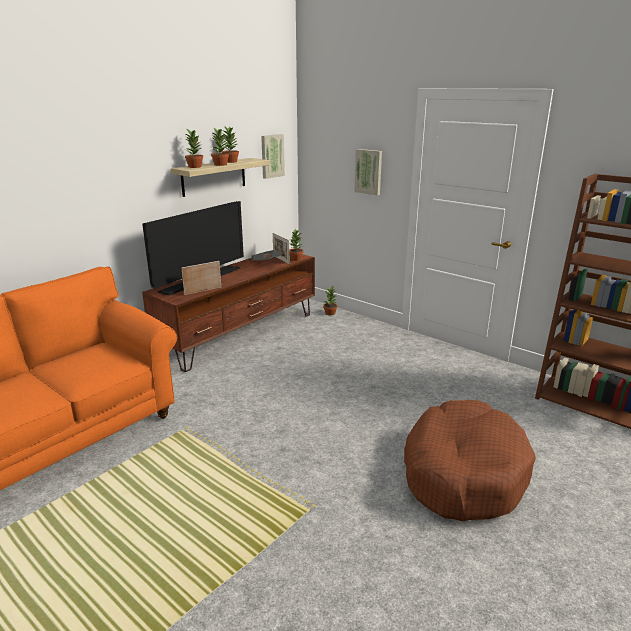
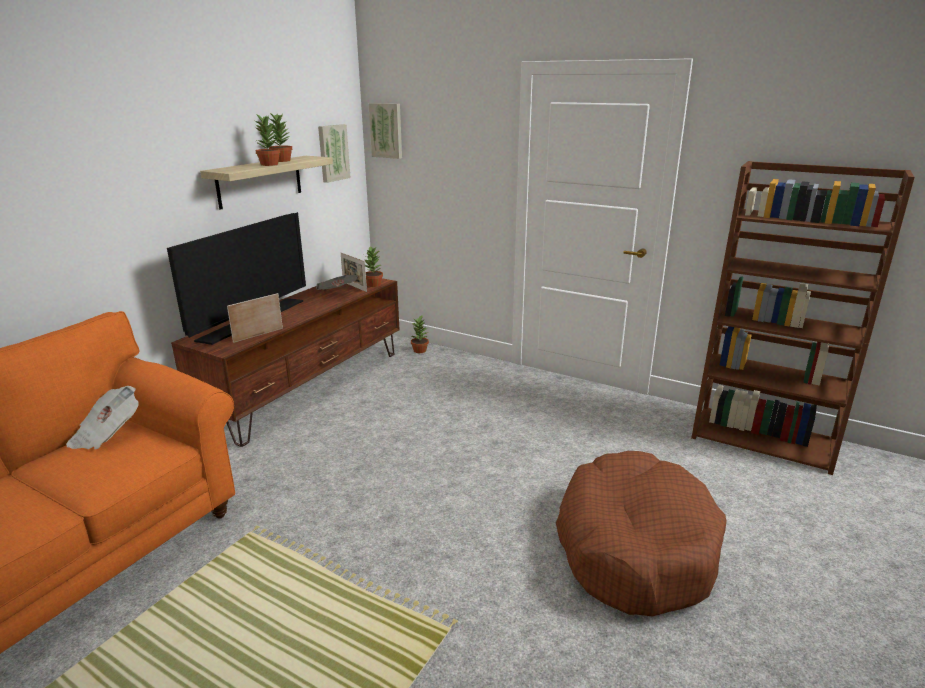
camera: 10 degrees left, 0 degrees up
(91, 351) = (107, 434): none -> newspaper
(195, 167) = (234, 168): potted plant -> none
(369, 171) = (461, 169): picture -> picture (387, 130)

